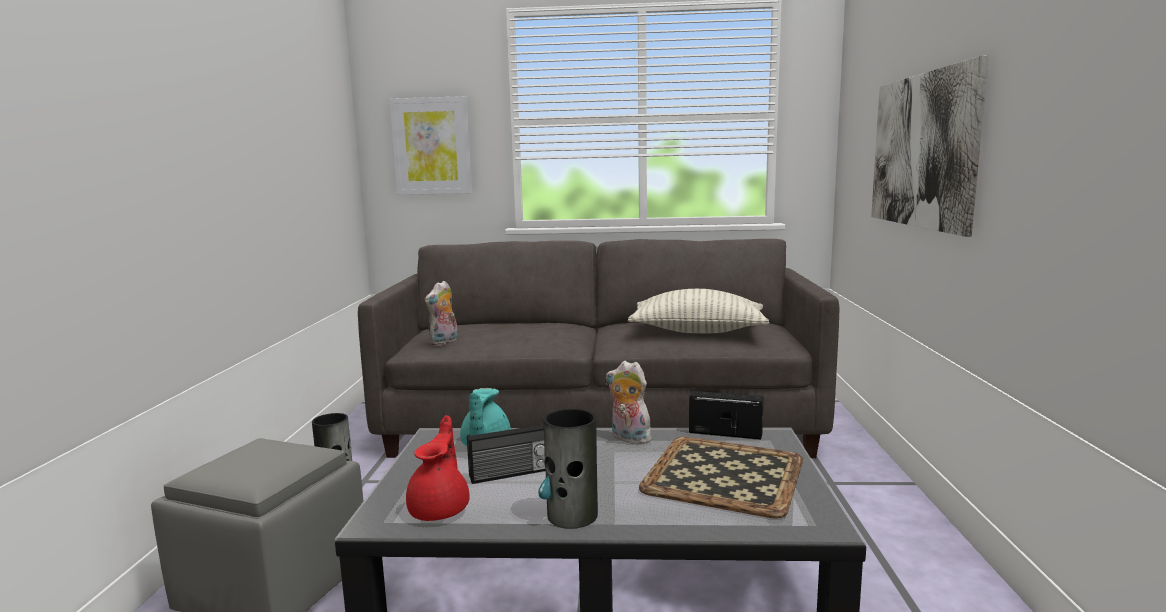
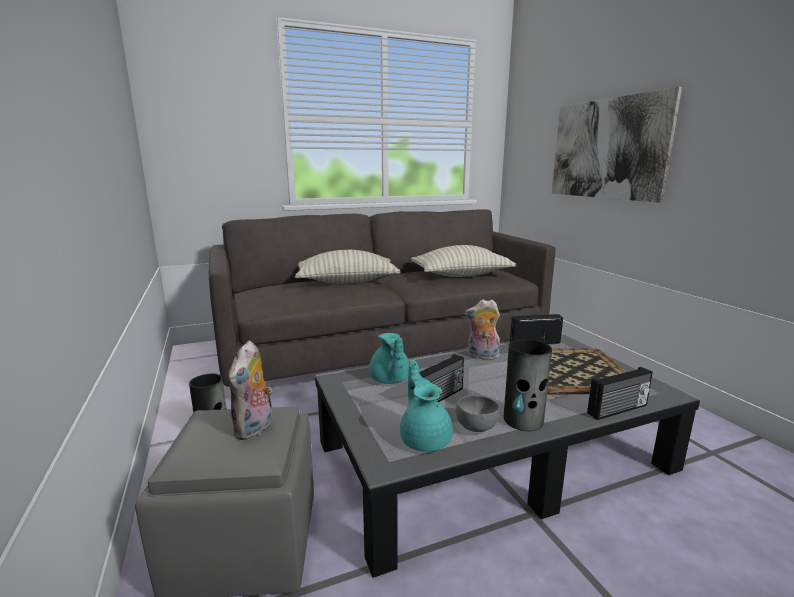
camera: 25 degrees left, 5 degrees up
(432, 146) = (213, 134): picture -> none
(441, 509) = (425, 438): red teapot -> turquoise teapot
(444, 342) = (281, 301): plush toy -> plush toy (255, 429)
(508, 510) = (476, 427): none -> grey bowl
(539, 327) = (347, 282): none -> pillow
(712, 530) = (618, 410): none -> radio

